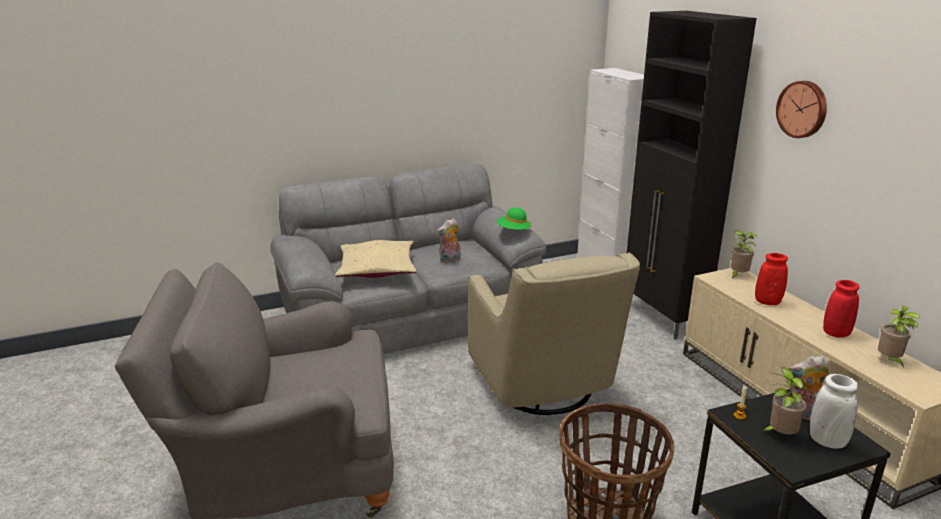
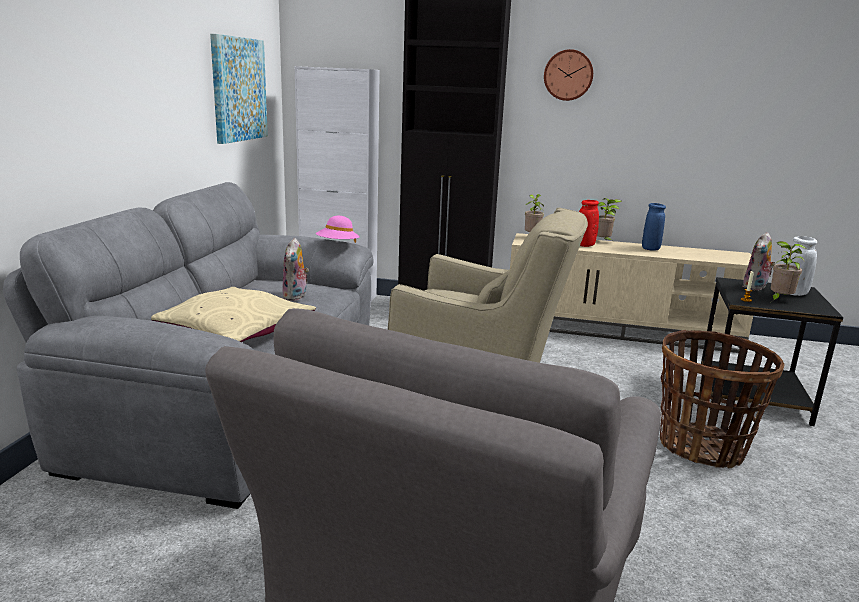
camera: 55 degrees left, 5 degrees down
(513, 231) = (337, 245): green hat -> pink hat
(530, 89) = (238, 89): none -> picture
(836, 333) = (650, 249): red vase -> blue vase
(889, 361) = (699, 252): potted plant -> potted plant (603, 242)

